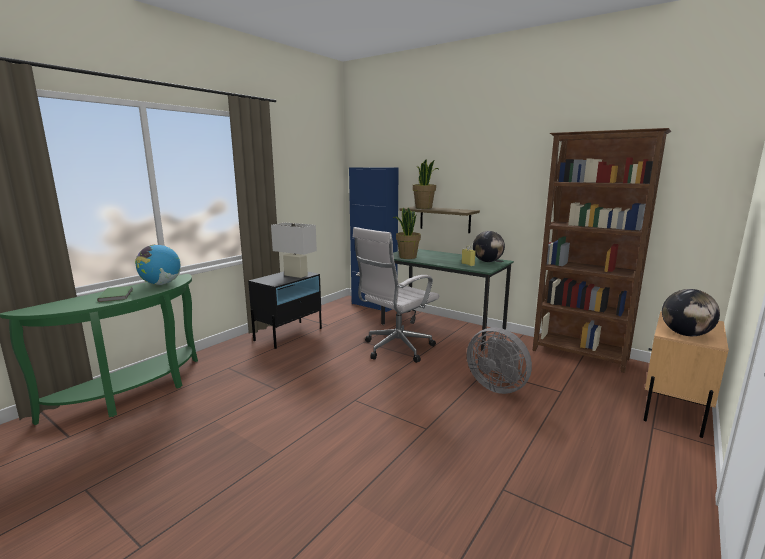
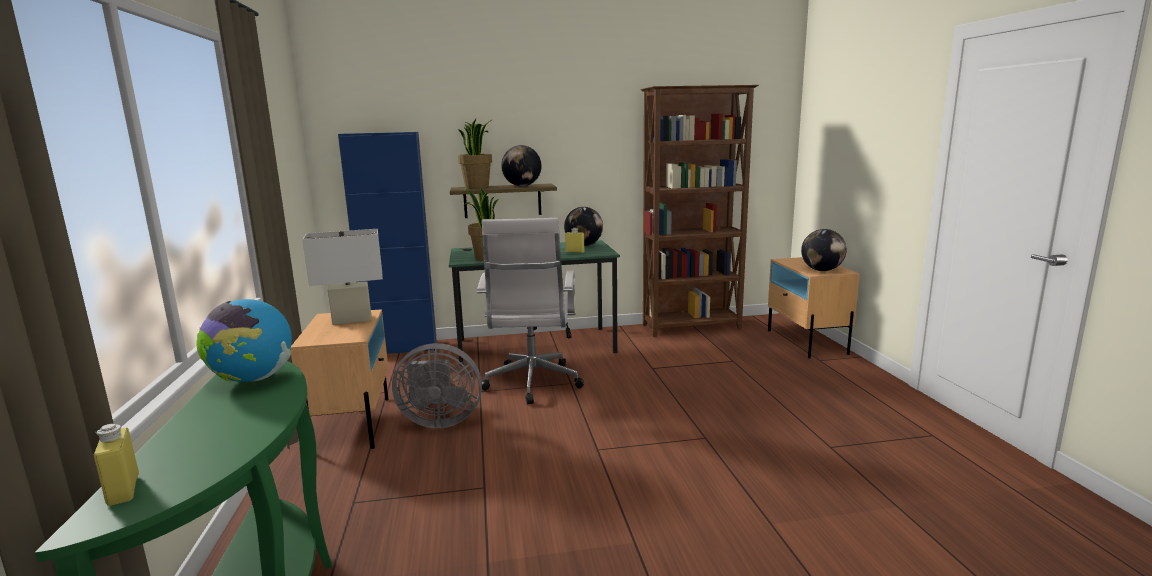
camera: 45 degrees left, 0 degrees up
(46, 305) = (123, 490): none -> yellow bottle
(117, 295) = (232, 419): green book -> none
(289, 334) = (353, 424): black nightstand -> beige nightstand
(450, 210) = (522, 186): none -> globe
(497, 386) = (686, 377): grey fan -> grey fan (439, 420)

